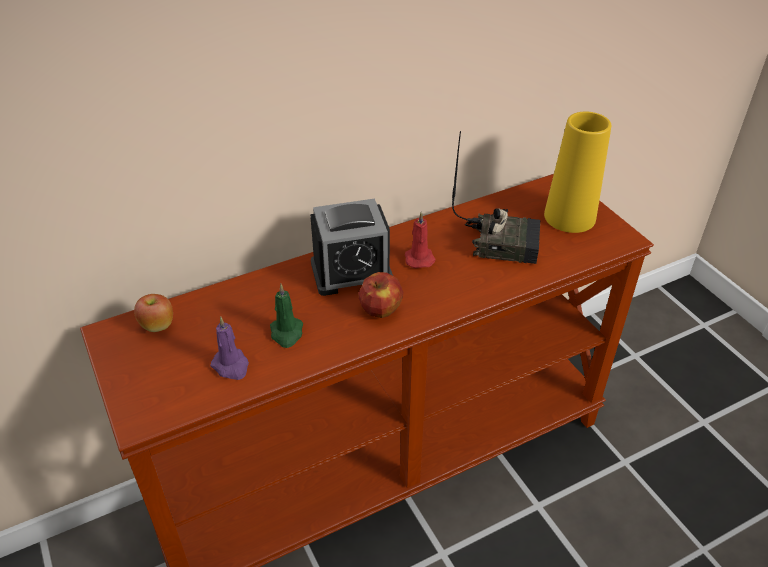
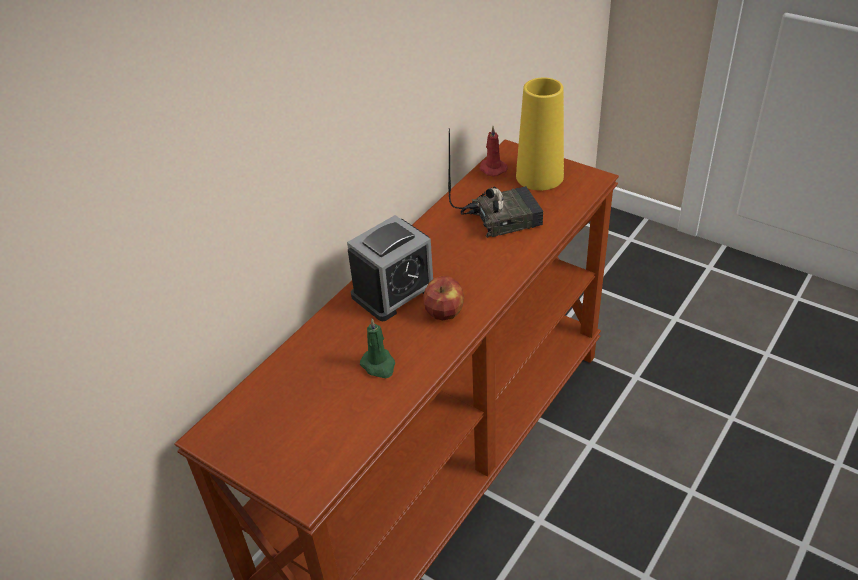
camera: 25 degrees left, 0 degrees up
(157, 325) = (252, 409): apple -> none
(231, 366) = (352, 413): purple candle -> none
(418, 258) = (442, 257): red candle -> red candle (492, 168)

